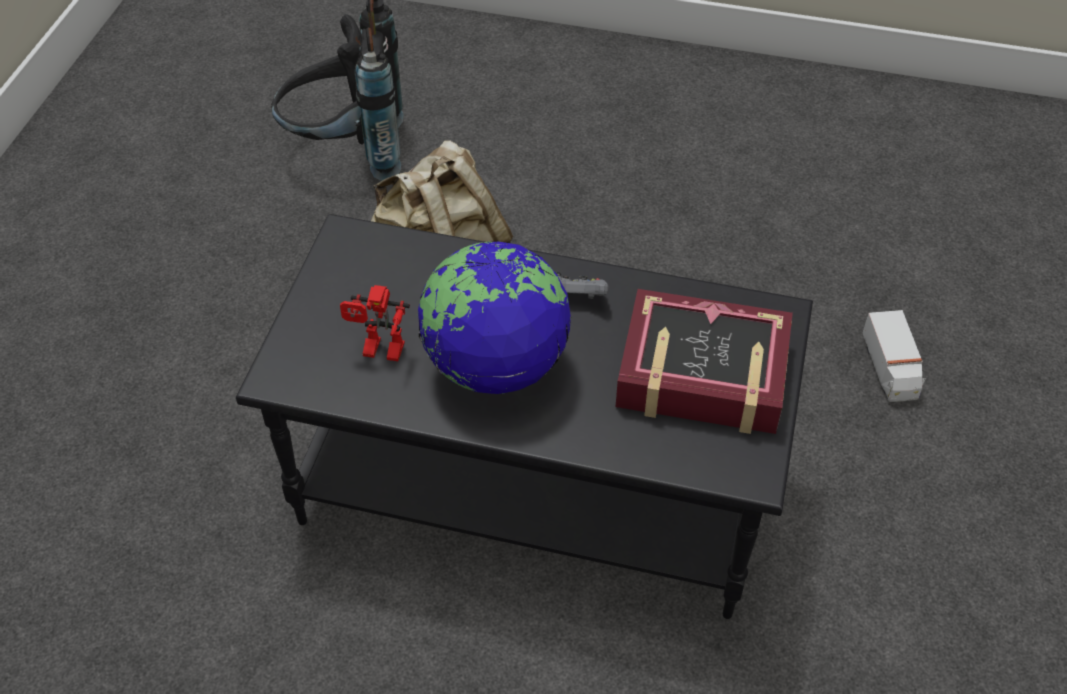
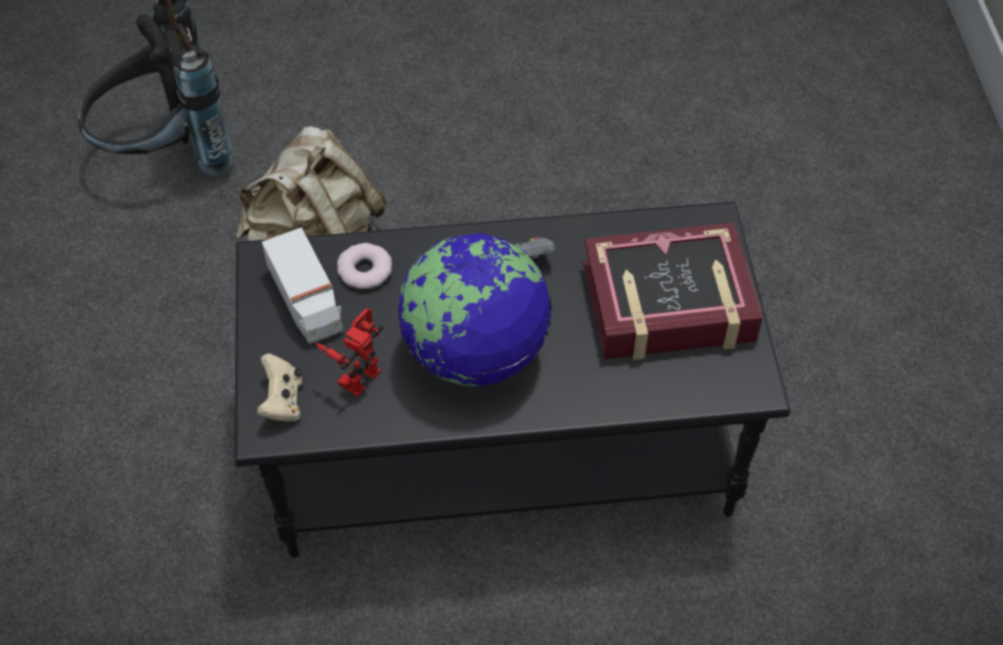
camera: 20 degrees left, 5 degrees up
(302, 358) = (282, 401): none -> beige game controller
(379, 352) = (357, 372): toy robot -> toy robot turned 135 degrees clockwise
(429, 267) = (364, 270): none -> donut
(890, 369) = (780, 233): toy truck -> toy truck (307, 301)

